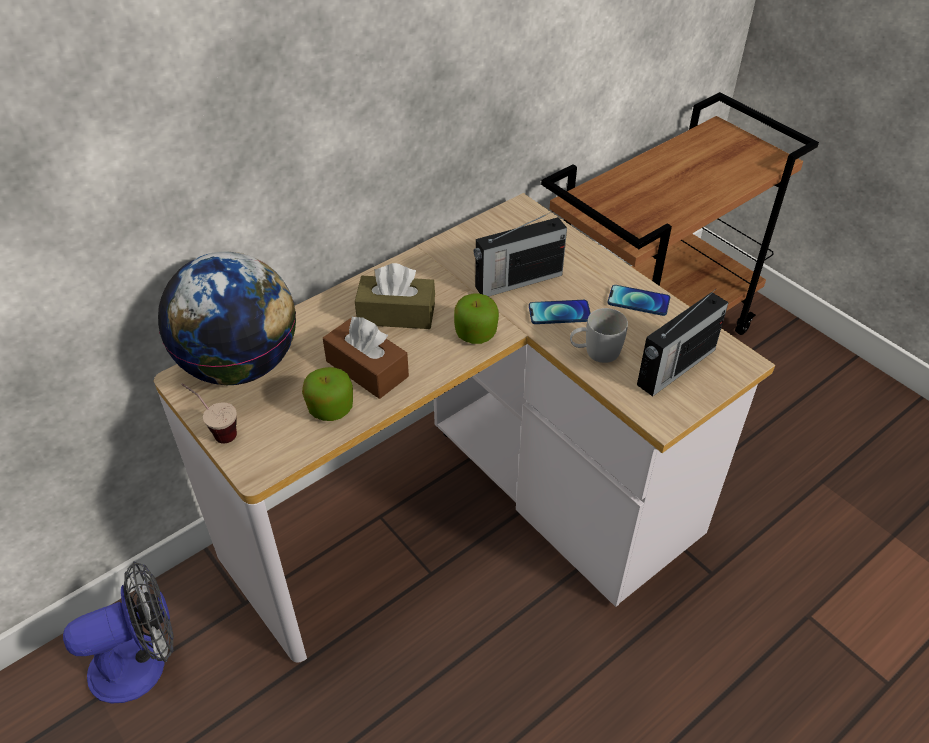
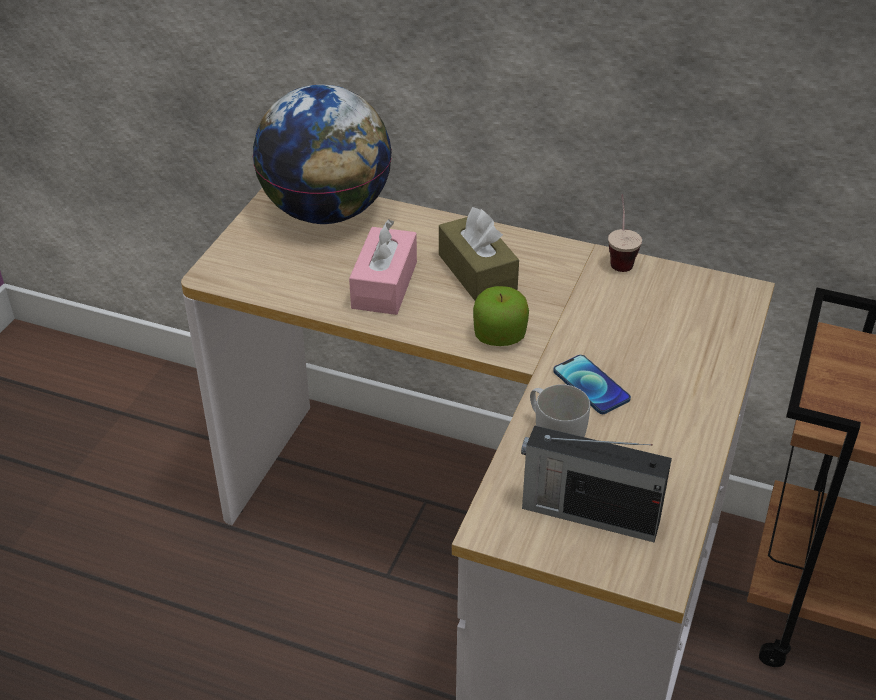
camera: 60 degrees right, 5 degrees down
(141, 662) = (166, 420): fan -> none
(215, 430) = (240, 233): cup -> cup (620, 257)
(330, 408) = (315, 284): apple -> none
(367, 369) = (384, 285): brown tissue box -> pink tissue box
(517, 281) = (611, 334): radio -> none
(638, 301) = (677, 444): phone -> none

